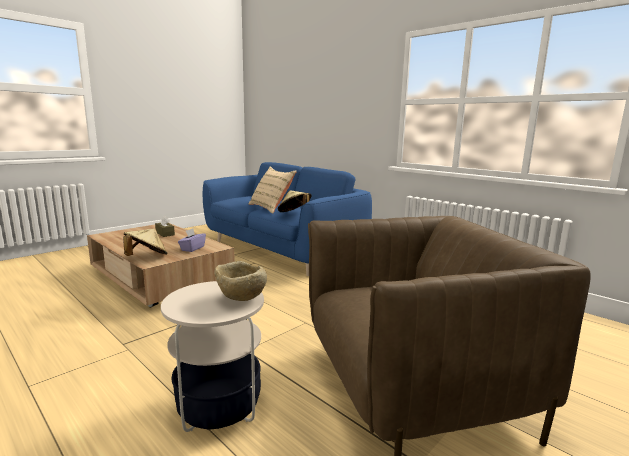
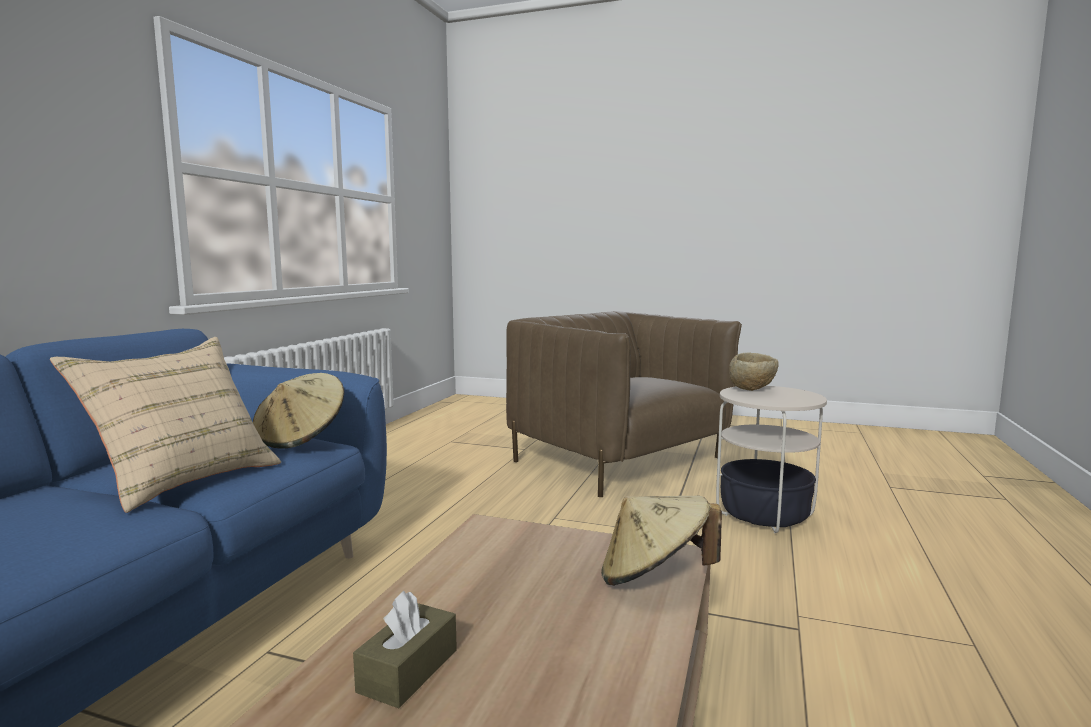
camera: 115 degrees left, 5 degrees down
(192, 248) = (529, 551): purple tissue box -> none

